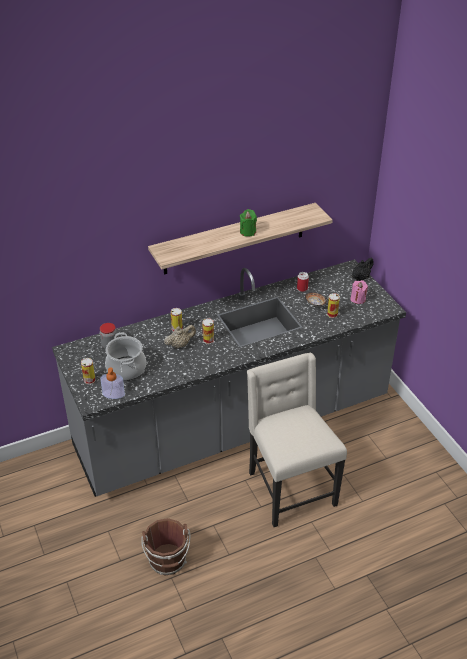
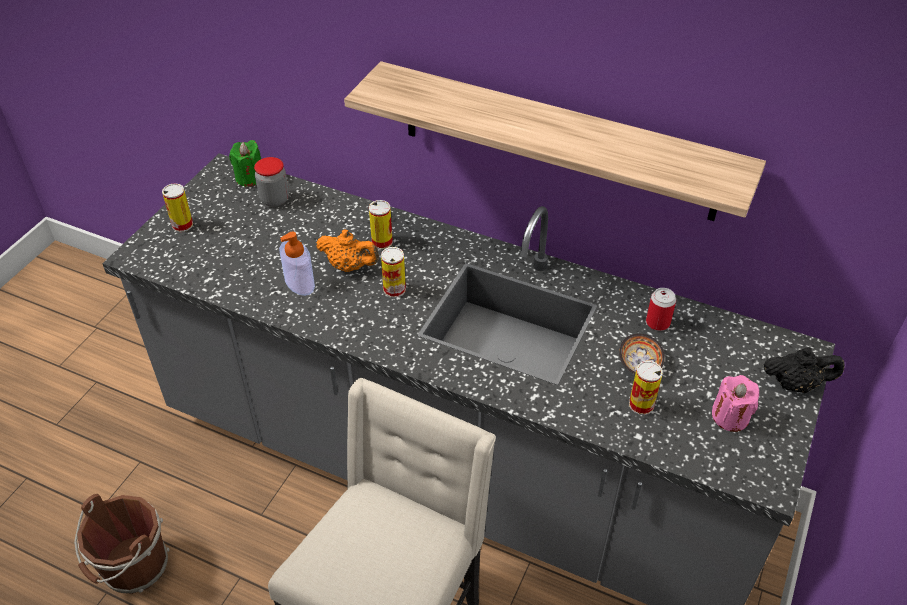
camera: 50 degrees right, 5 degrees up
(113, 394) = (173, 265): soap dispenser -> soap dispenser (299, 282)
(126, 369) = (240, 245): cooking pot -> none
(180, 345) = (349, 266): beige teapot -> orange teapot
(248, 232) = (556, 133): green candle -> green candle (250, 178)

